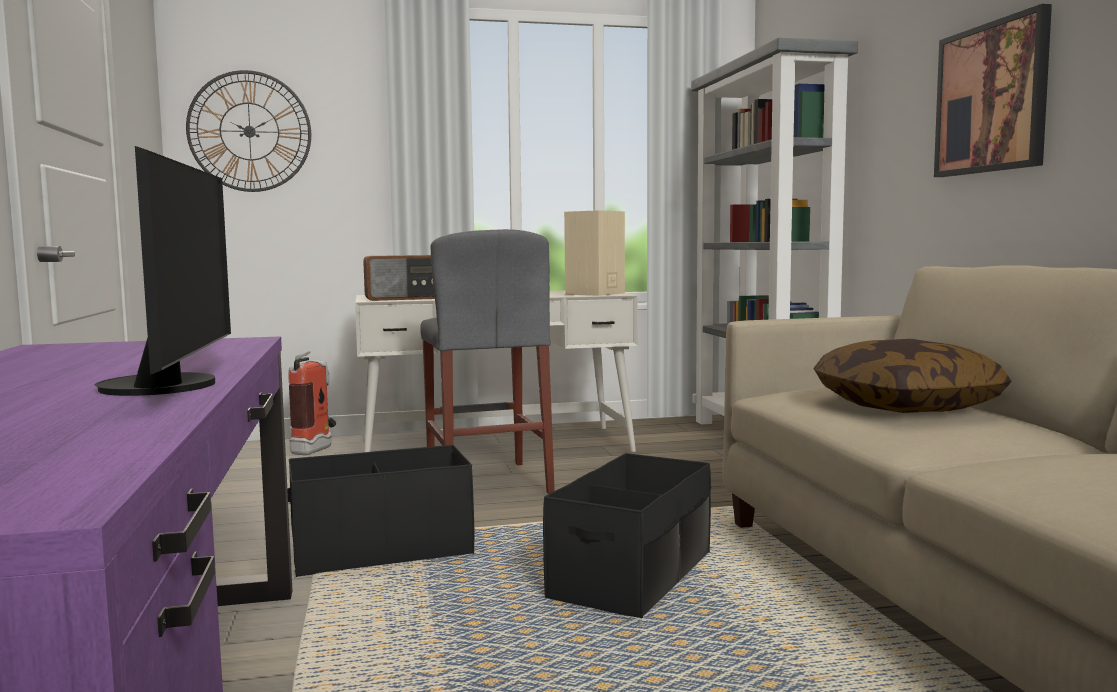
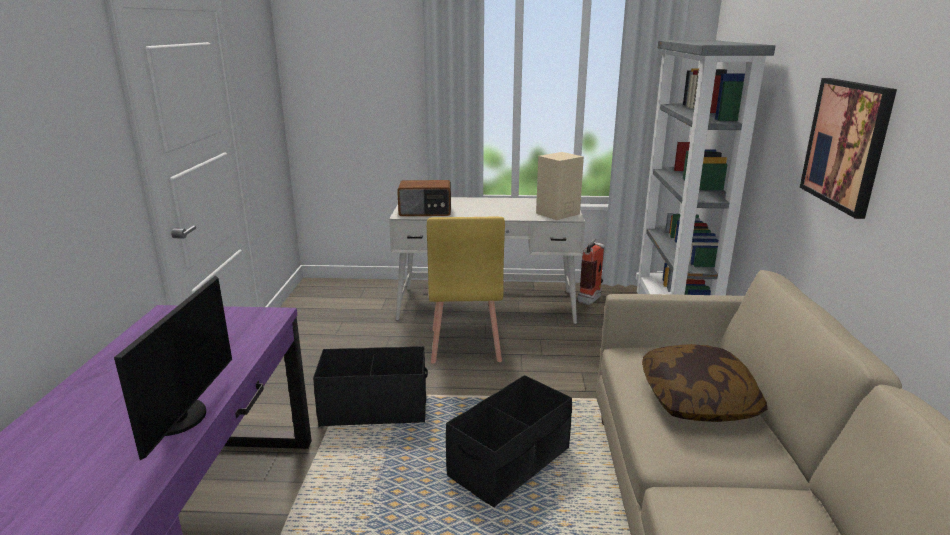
camera: 15 degrees right, 15 degrees up
(249, 131) = (334, 80): wall clock -> none
(316, 449) = (376, 293): fire extinguisher -> fire extinguisher (592, 298)
(487, 482) = (464, 345): grey stool -> yellow chair

